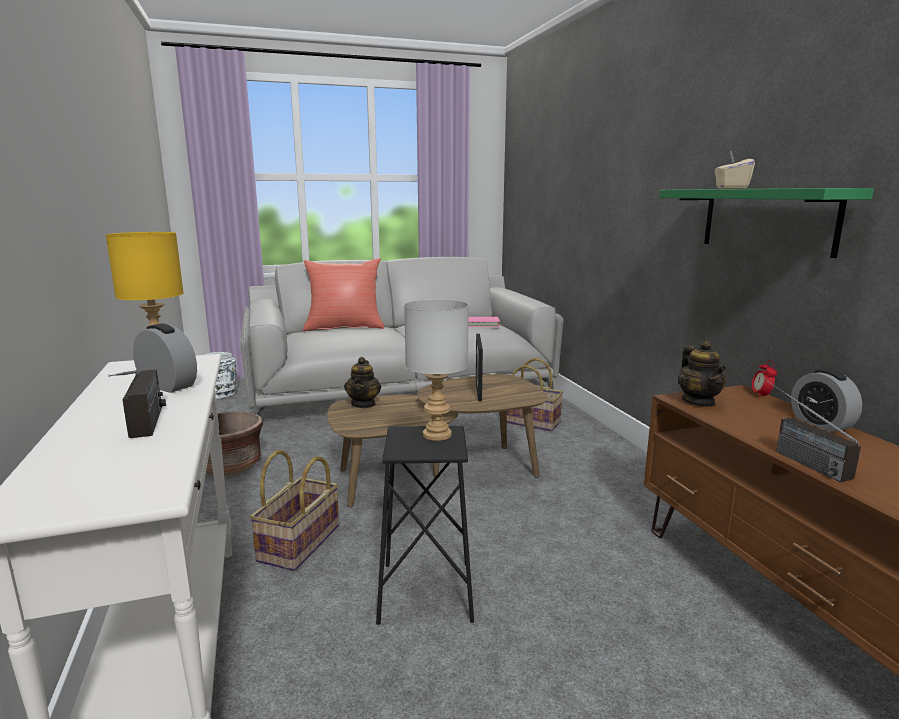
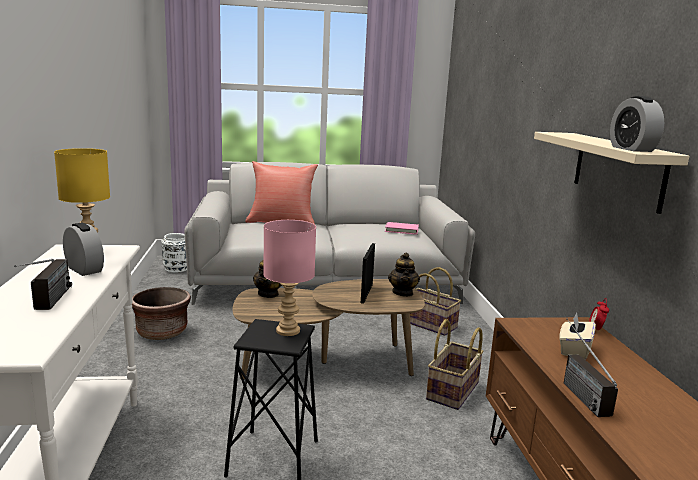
camera: 10 degrees right, 0 degrees up
(300, 544) = (191, 404): basket -> basket (453, 391)
(438, 434) = (289, 330): grey table lamp -> pink table lamp
(698, 402) = (532, 328): teapot -> teapot (403, 293)
(730, 188) = (587, 138): beige tissue box -> beige tissue box (574, 350)
(767, 220) = (617, 169): green shelf -> beige shelf
(821, 423) = (629, 363): alarm clock -> alarm clock (631, 149)

